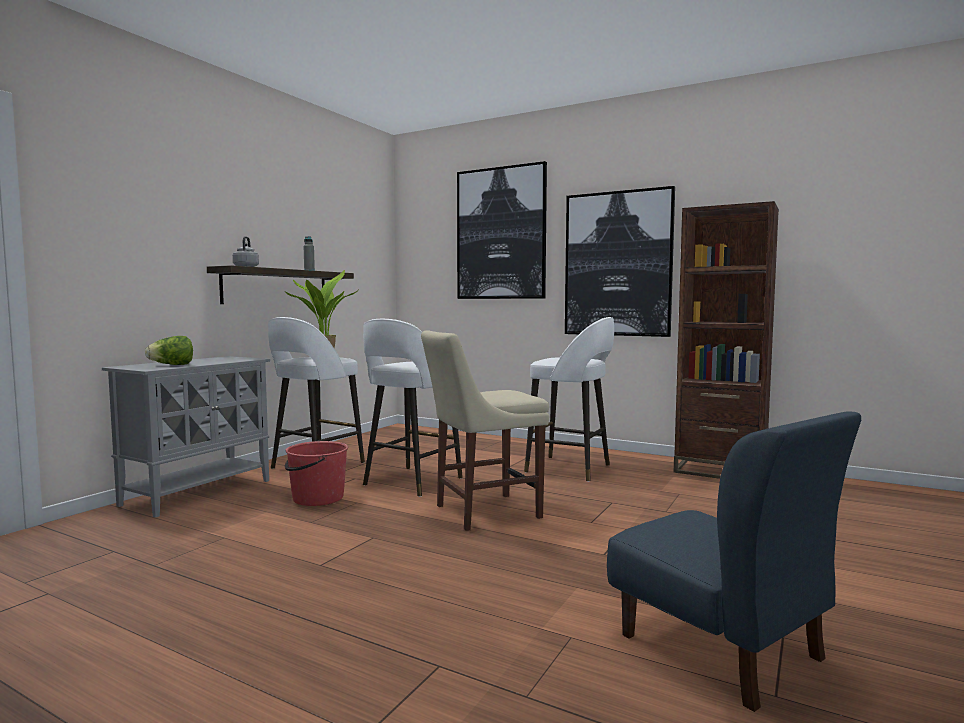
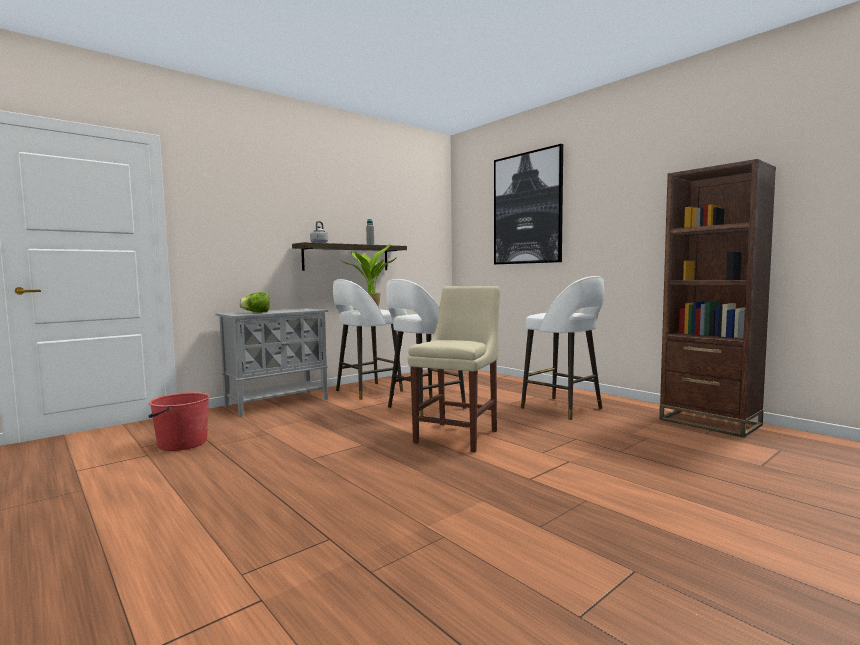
camera: 20 degrees right, 0 degrees up
(317, 498) = (348, 414): red bucket -> red bucket (181, 443)
(482, 512) = (459, 435): beige chair -> beige chair turned 120 degrees clockwise
(617, 264) = (622, 229): picture -> none
(721, 647) = (565, 568): blue chair -> none

